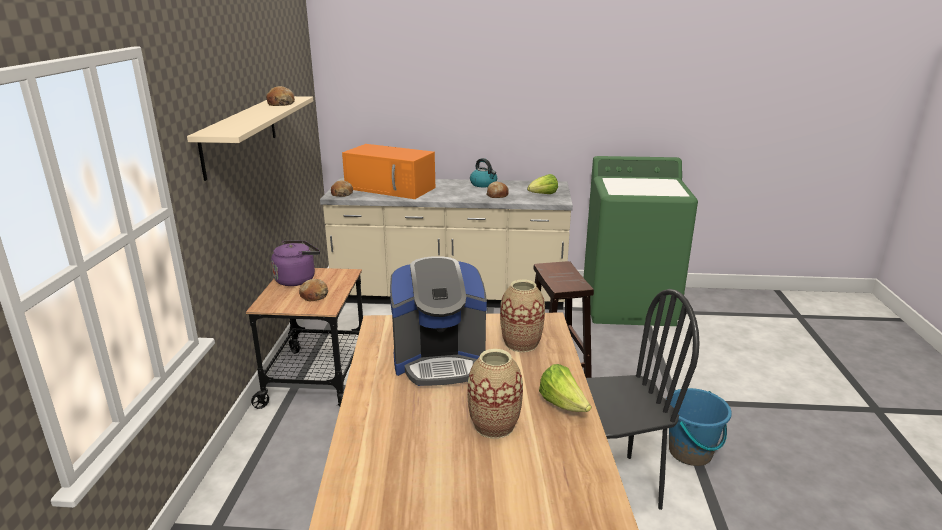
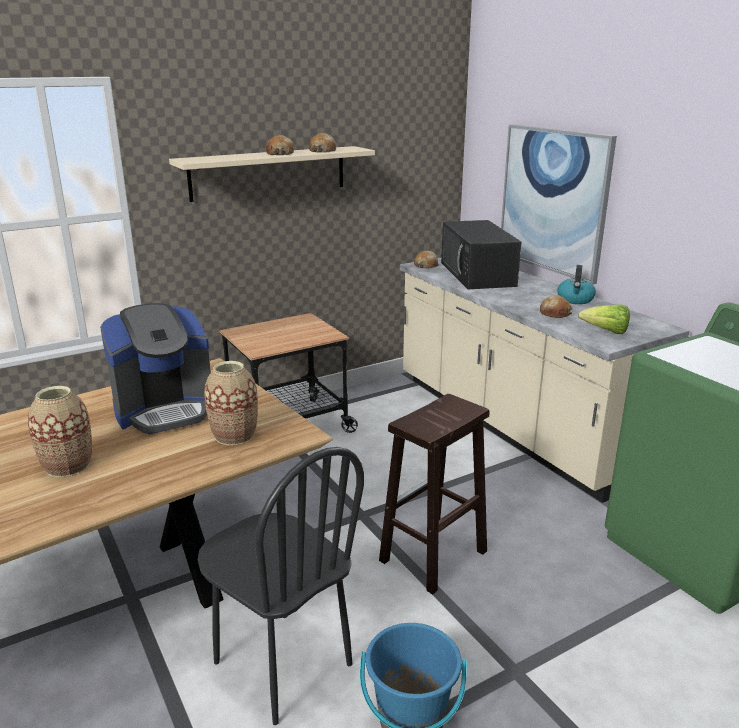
camera: 55 degrees right, 0 degrees up
(297, 279) = (295, 324): purple kettle -> none
(314, 295) = (274, 339): bread -> bread (280, 153)
(391, 188) = (478, 274): orange microwave -> black microwave
(432, 116) = (553, 201): none -> picture
(439, 361) = (165, 410): coffee machine -> coffee machine turned 75 degrees counterclockwise
(563, 405) = (126, 489): lettuce -> none

